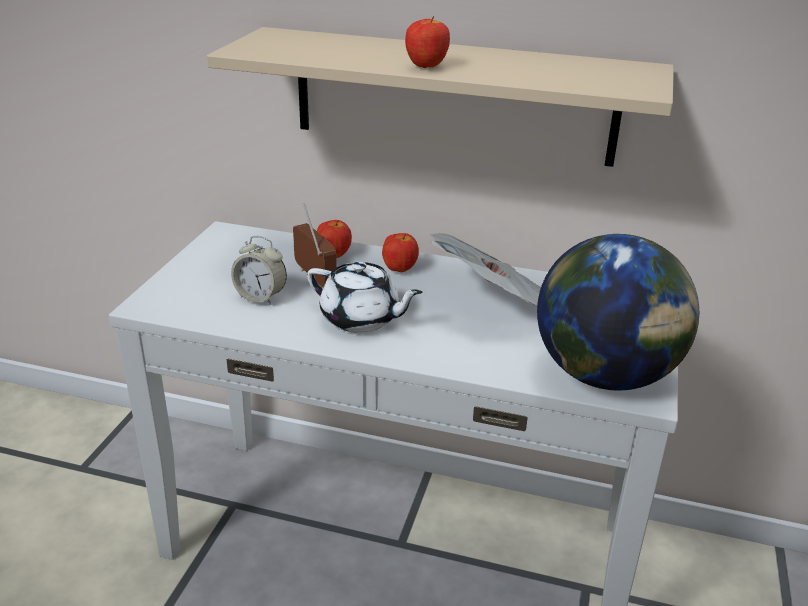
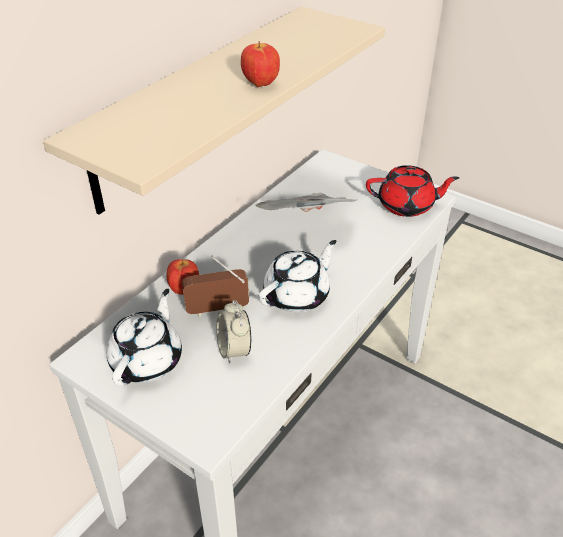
camera: 70 degrees left, 10 degrees up
(232, 259) = (148, 360): none -> white teapot
(261, 297) = (234, 350): alarm clock -> alarm clock turned 120 degrees clockwise
(400, 269) = (230, 258): apple -> none
(605, 375) = (407, 205): globe -> red teapot

